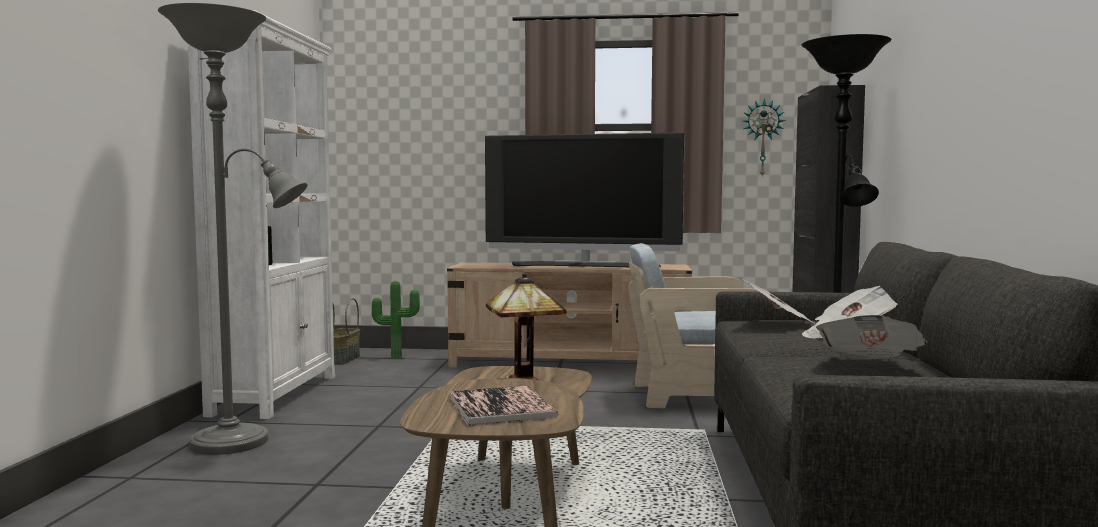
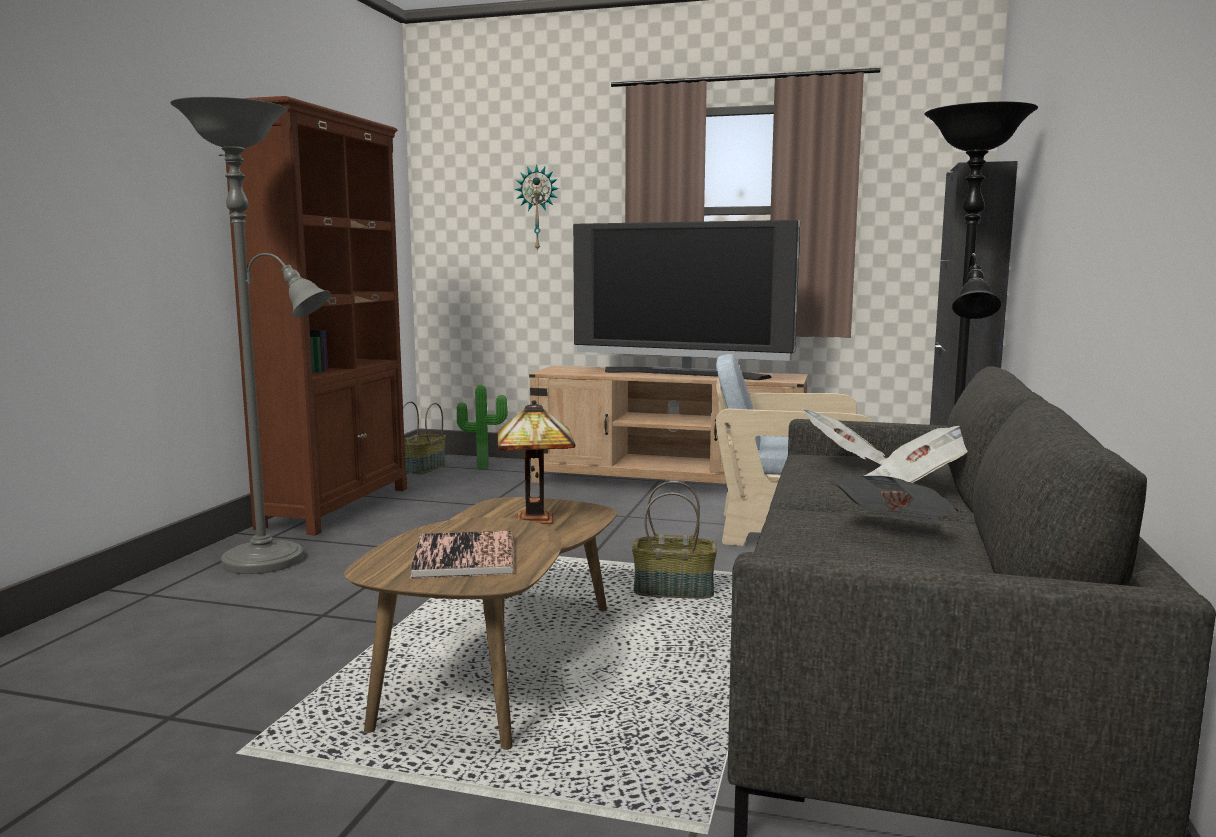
camera: 10 degrees right, 5 degrees up
(276, 394) = (337, 507): white bookcase -> brown bookcase
(628, 445) = (674, 590): none -> basket
(762, 138) = (908, 223): wall clock -> wall clock (538, 208)

